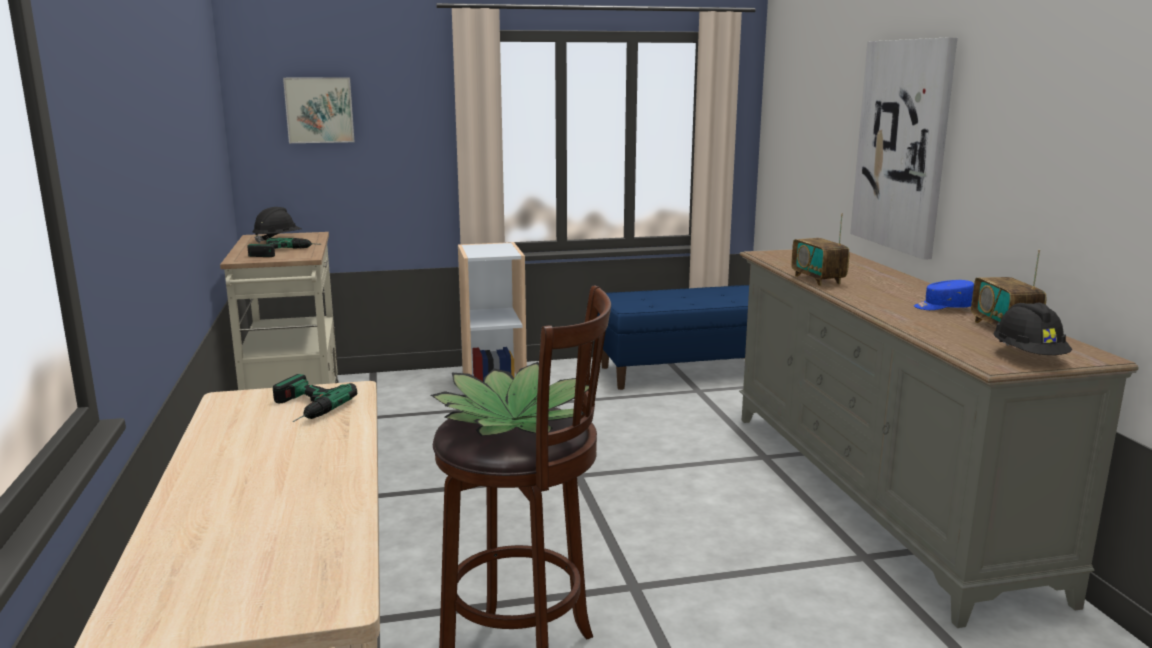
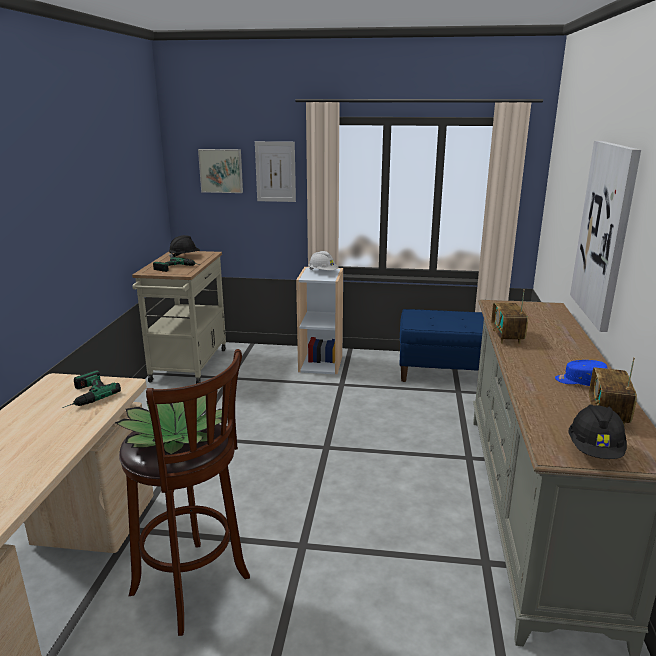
camera: 20 degrees right, 5 degrees up
(404, 109) = (275, 171): none -> picture
(492, 248) = (323, 272): none -> white hard hat

